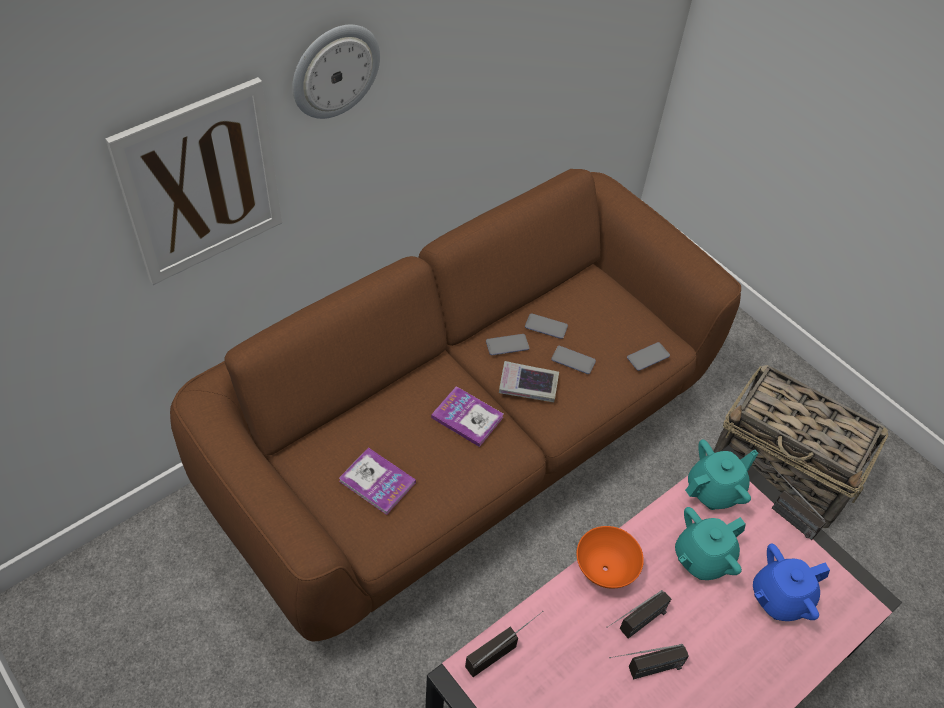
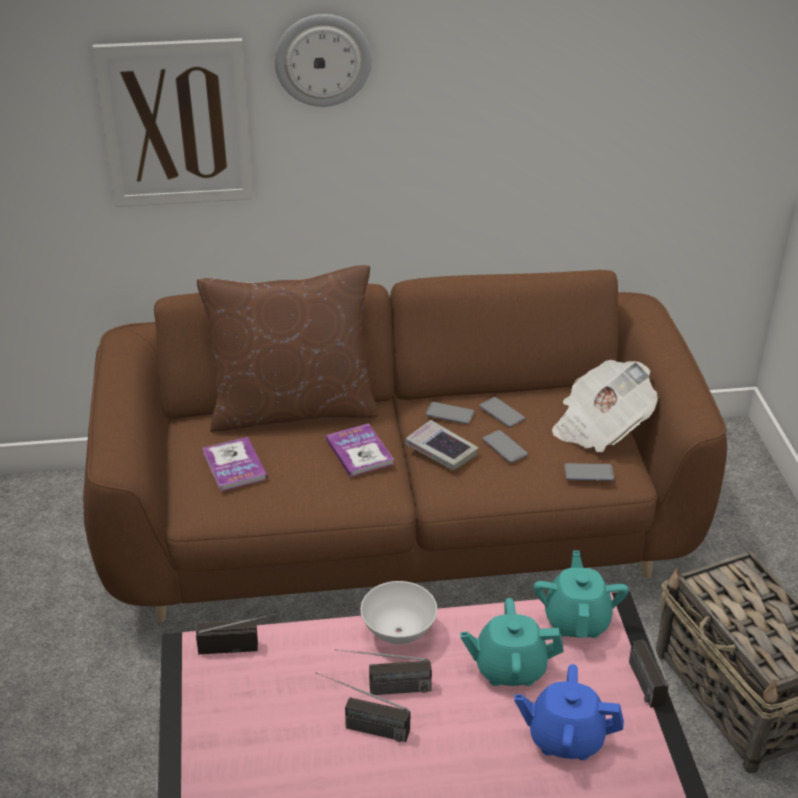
camera: 35 degrees right, 15 degrees down
(376, 397) = (293, 409): none -> brown pillow
(605, 569) = (399, 632): orange bowl -> white bowl
(625, 308) = (600, 426): none -> newspaper
(714, 490) = (577, 620): turquoise teapot -> turquoise teapot turned 90 degrees counterclockwise

